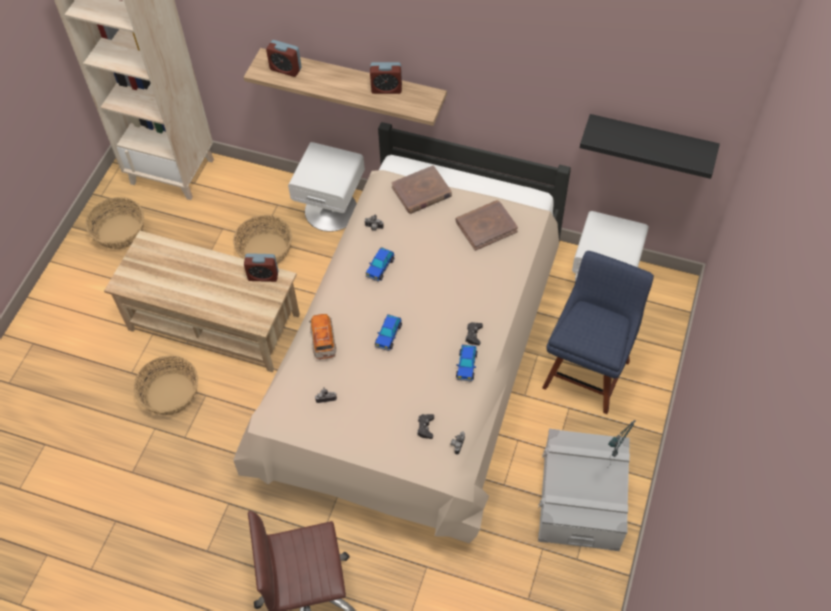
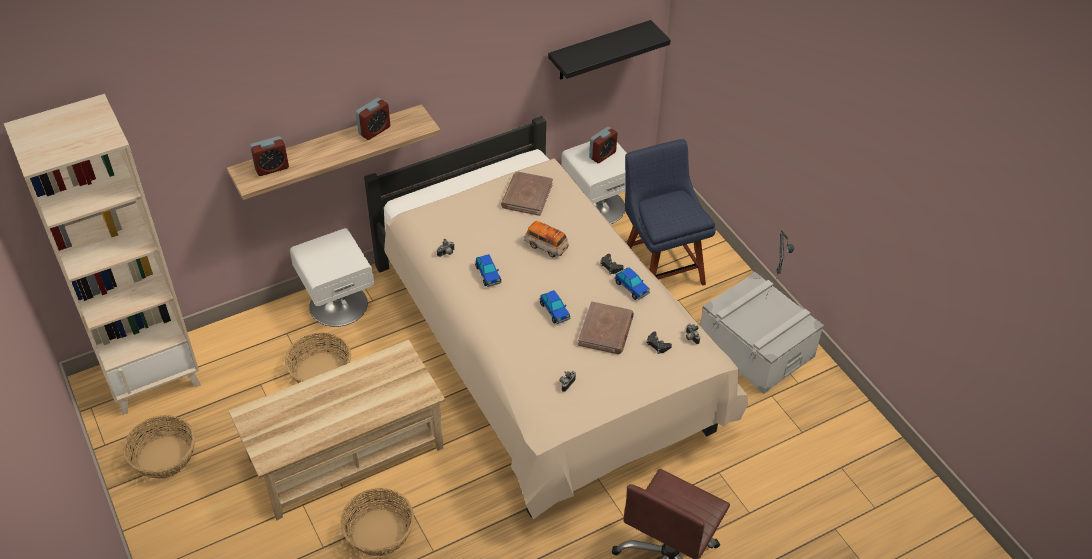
camera: 50 degrees left, 10 degrees down
(263, 276) = (385, 361): alarm clock -> alarm clock (602, 155)
(323, 341) = (514, 351): toy car -> toy car (546, 246)
(421, 192) = (450, 206): brown book -> brown book (606, 330)

